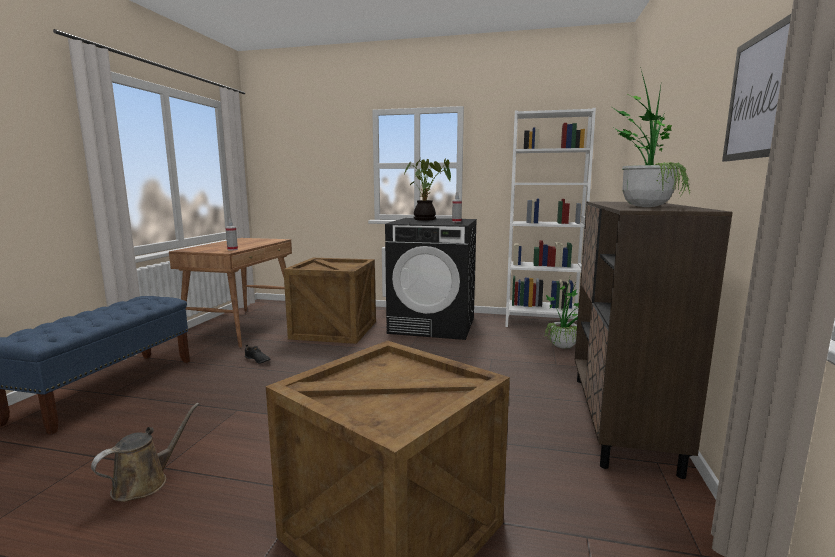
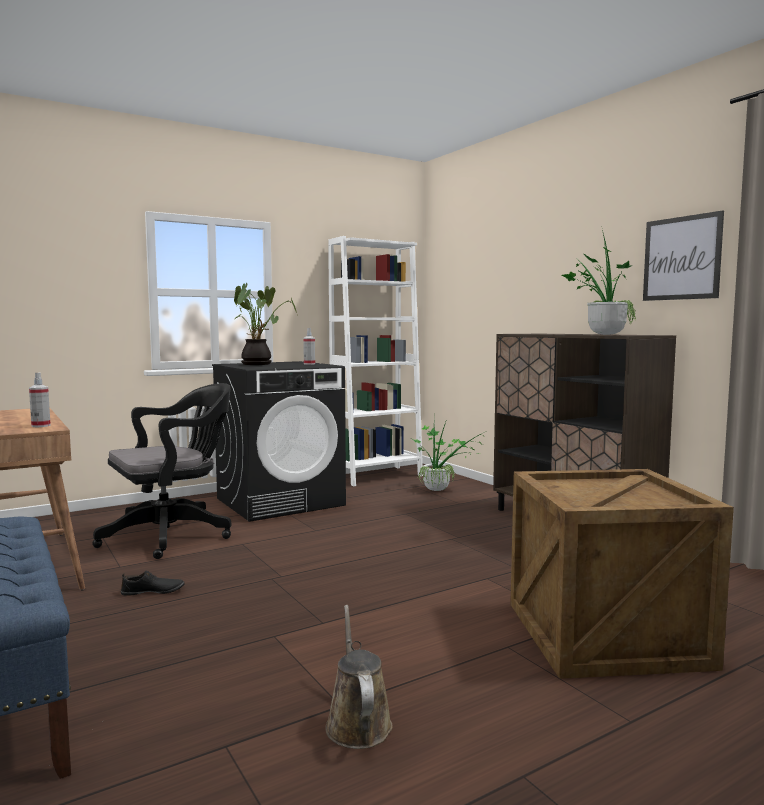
camera: 45 degrees left, 5 degrees down
(335, 330) = (173, 535): crate -> black office chair

